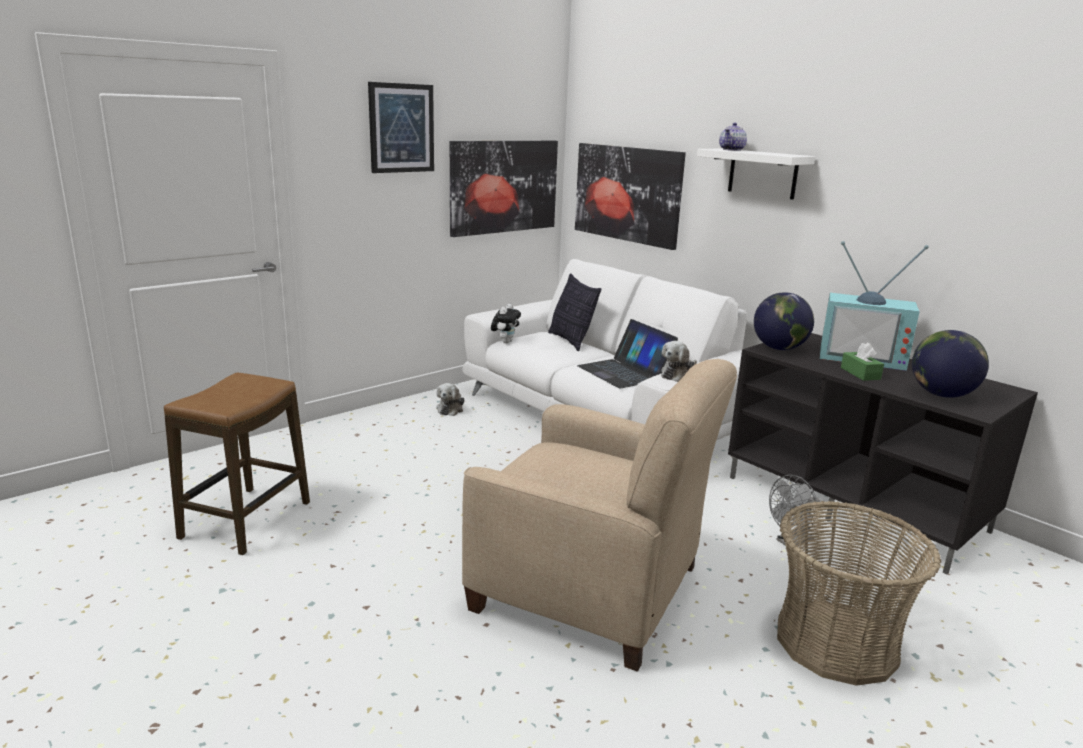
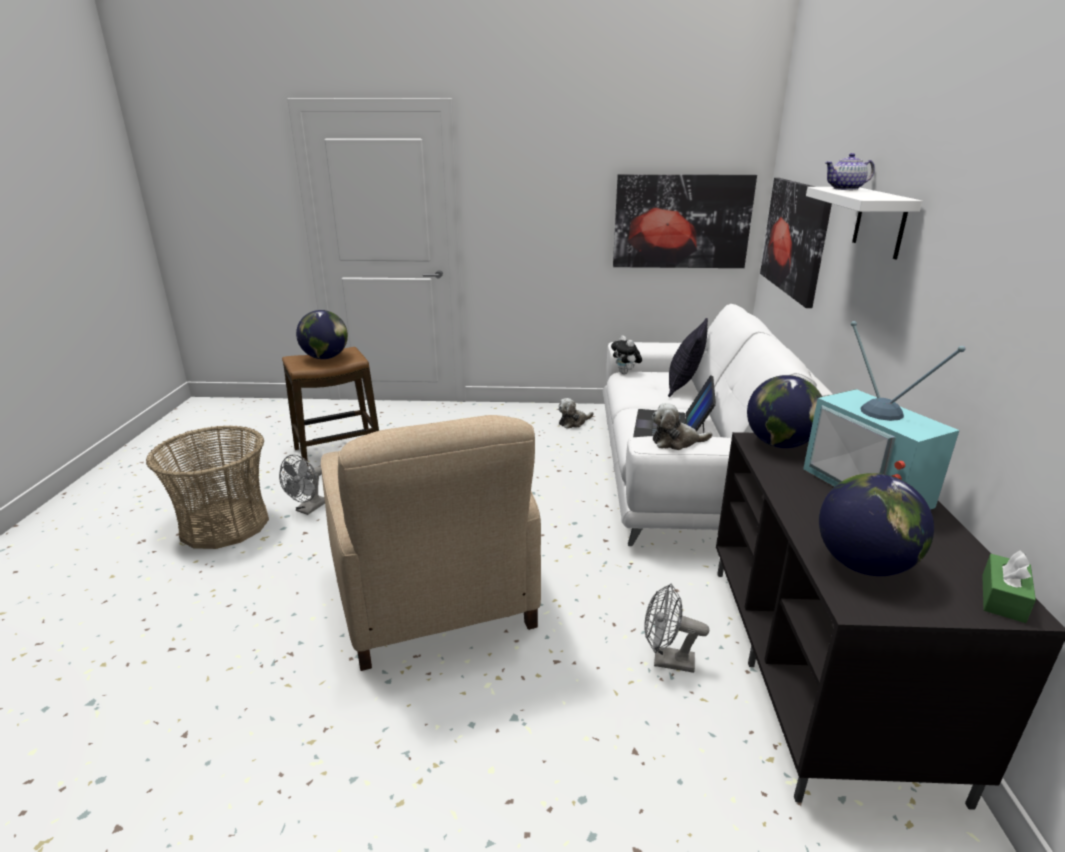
camera: 45 degrees right, 5 degrees up
(231, 392) = (325, 358): none -> globe
(325, 585) = (308, 509): none -> grey fan
(401, 128) = (565, 162): picture -> none
(505, 341) = (625, 373): plush toy -> plush toy turned 90 degrees clockwise
(836, 642) = (539, 766): basket -> basket (225, 524)
(860, 373) = (812, 501): green tissue box -> green tissue box (1003, 598)

